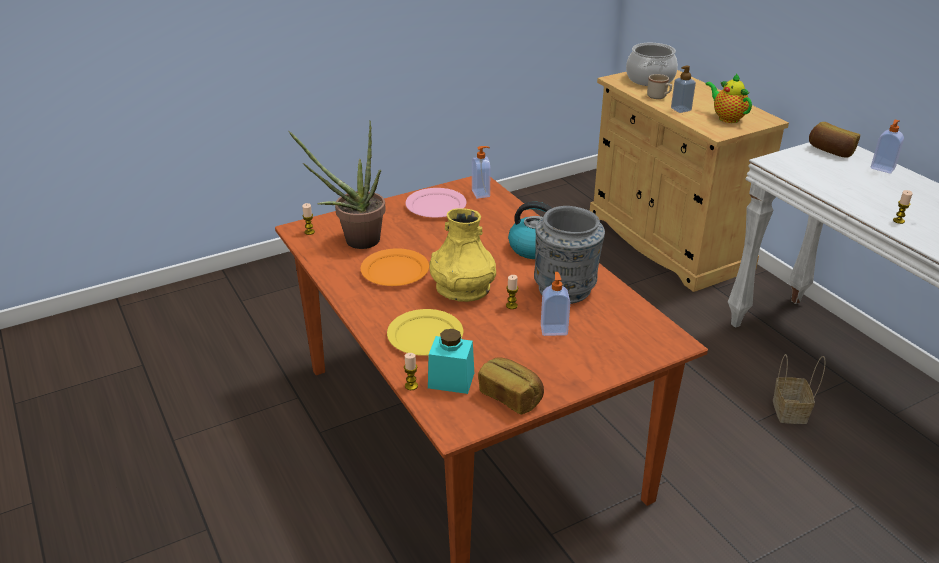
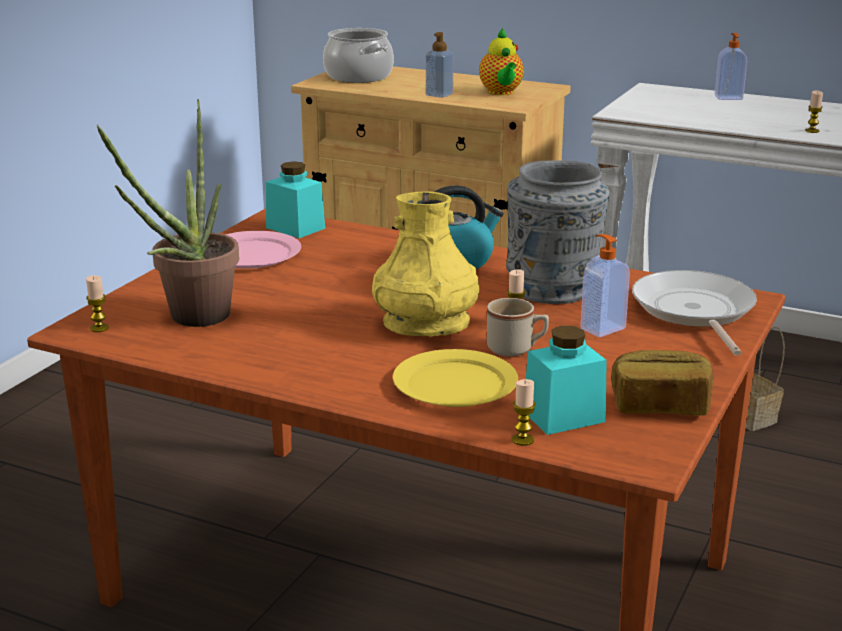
camera: 35 degrees left, 10 degrees down
(394, 270) = (301, 333): orange plate -> none
(481, 193) = (295, 228): soap dispenser -> turquoise jar
(626, 339) = (694, 312): none -> frying pan
(659, 97) = (395, 89): beige mug -> beige mug (516, 349)
(726, 118) = (501, 93): teapot -> teapot turned 120 degrees counterclockwise
(831, 151) = (659, 94): bread -> none

